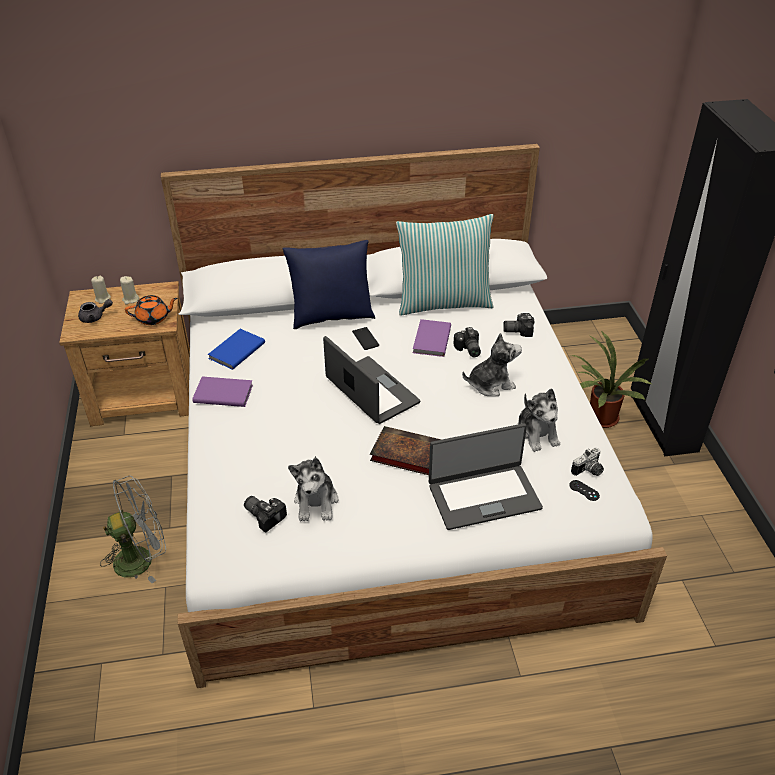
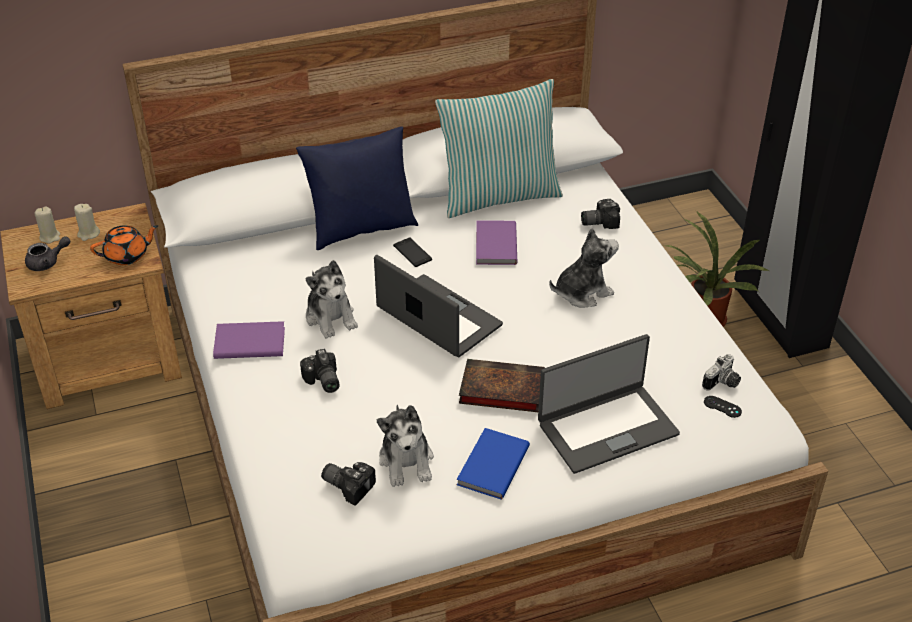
camera: 10 degrees left, 0 degrees up
(141, 558) = (165, 568): grey fan -> none
(235, 351) = (249, 286): blue book -> blue book (491, 466)
(467, 350) = (543, 253): camera -> camera (322, 381)
(537, 433) = (652, 346): plush toy -> plush toy (331, 317)

